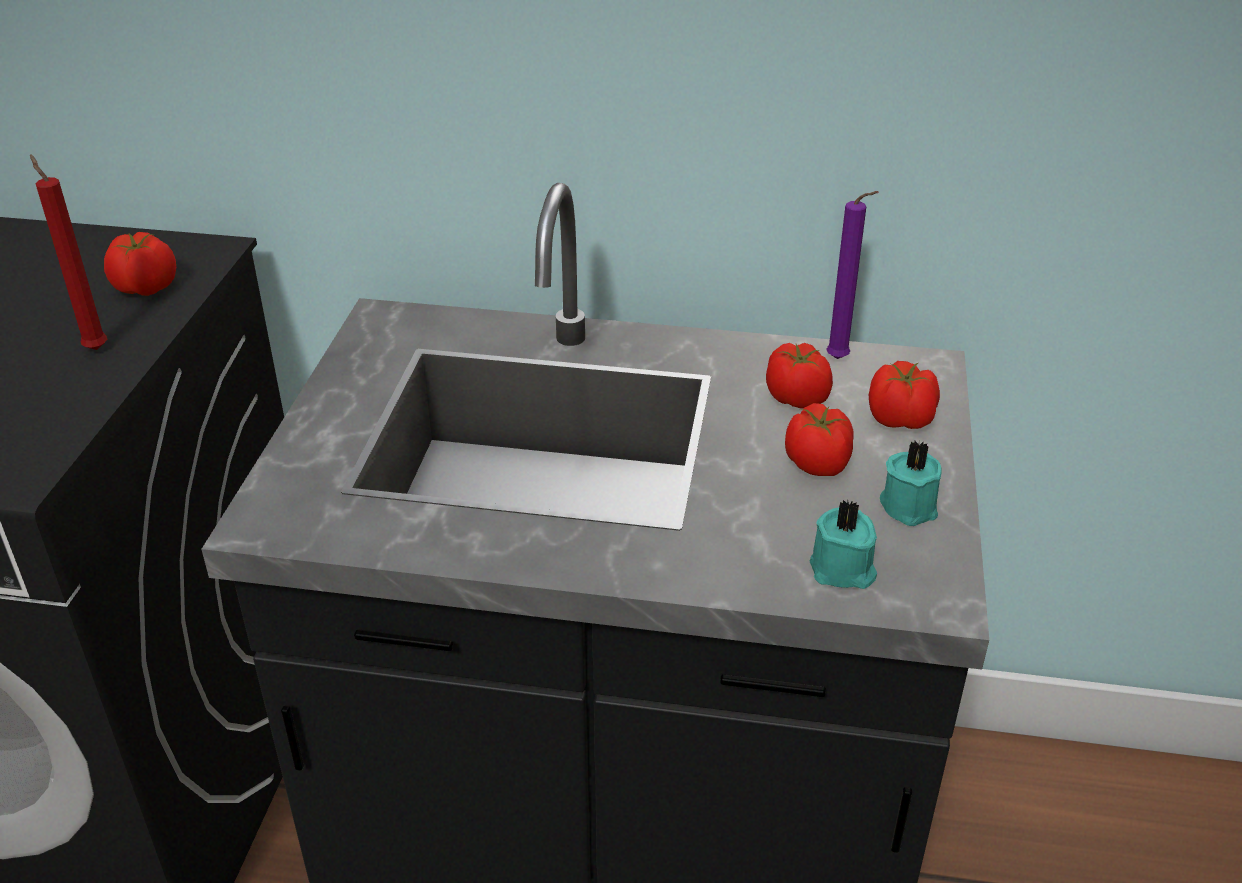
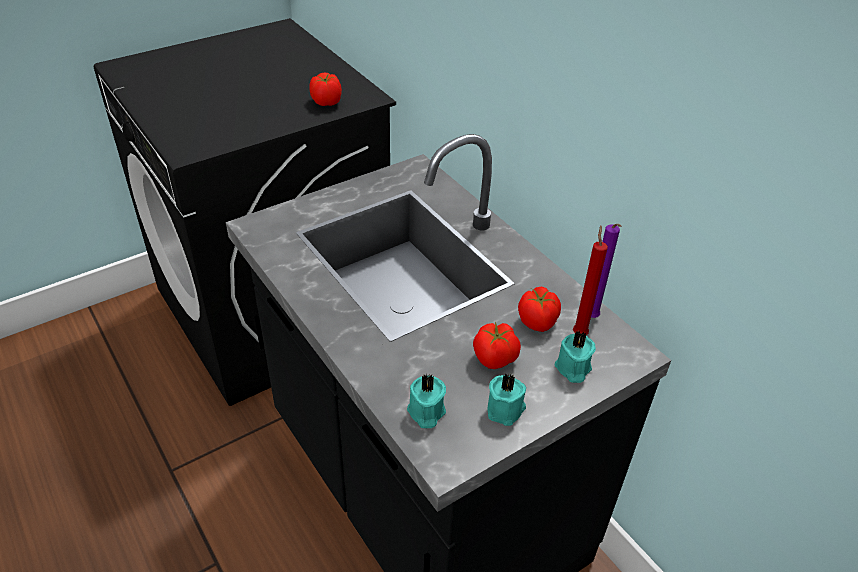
camera: 45 degrees right, 5 degrees up
(94, 348) = (275, 117): red candle -> red candle (579, 333)
(901, 420) = (572, 369): tomato -> turquoise candle

